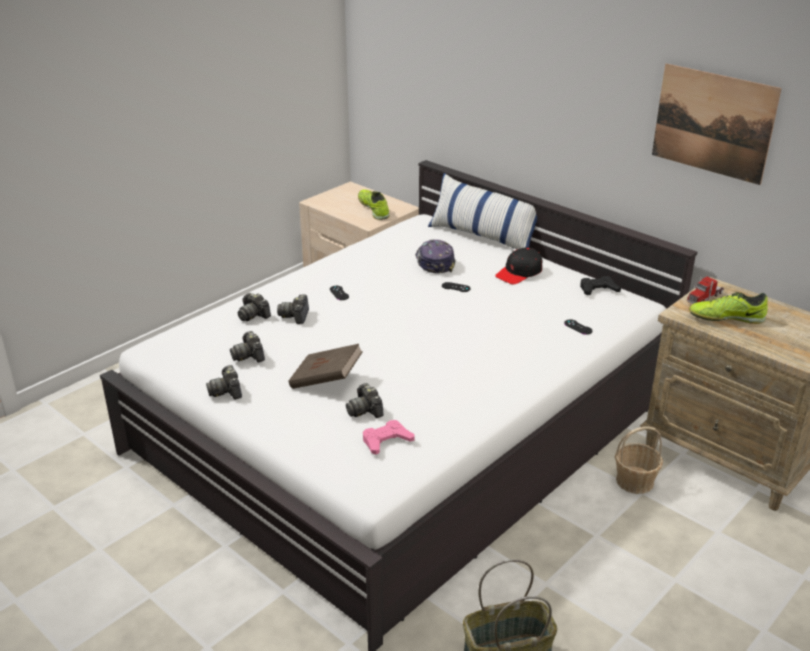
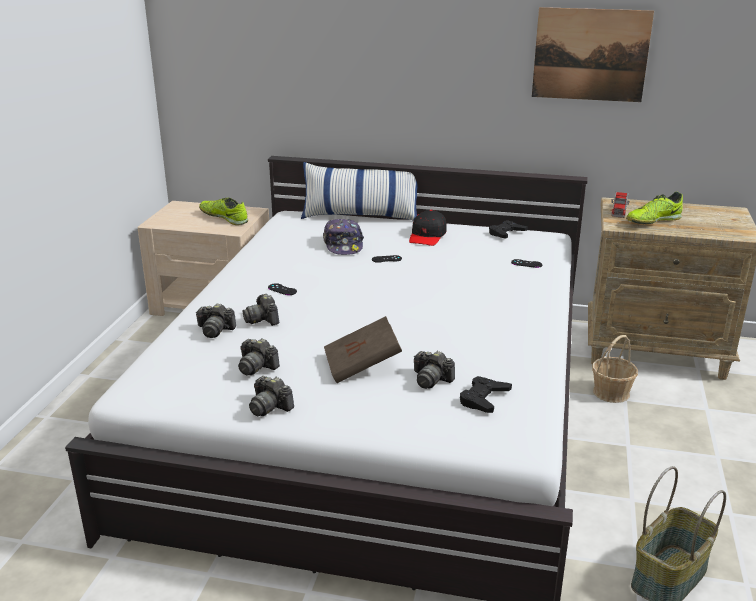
camera: 30 degrees left, 5 degrees down
(386, 441) = (484, 399): pink game controller -> black game controller
(434, 263) = (343, 245): cap -> cap turned 150 degrees counterclockwise

